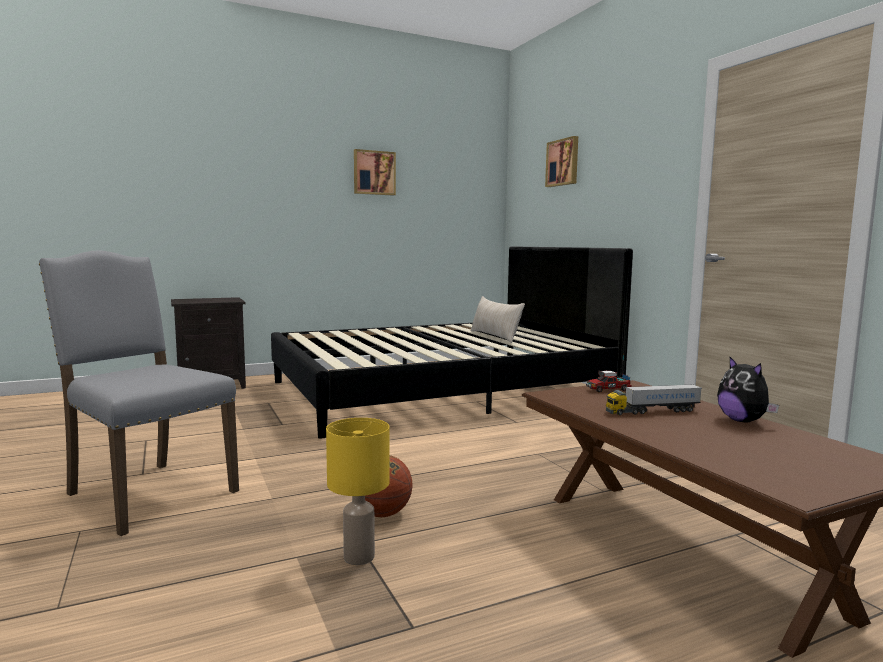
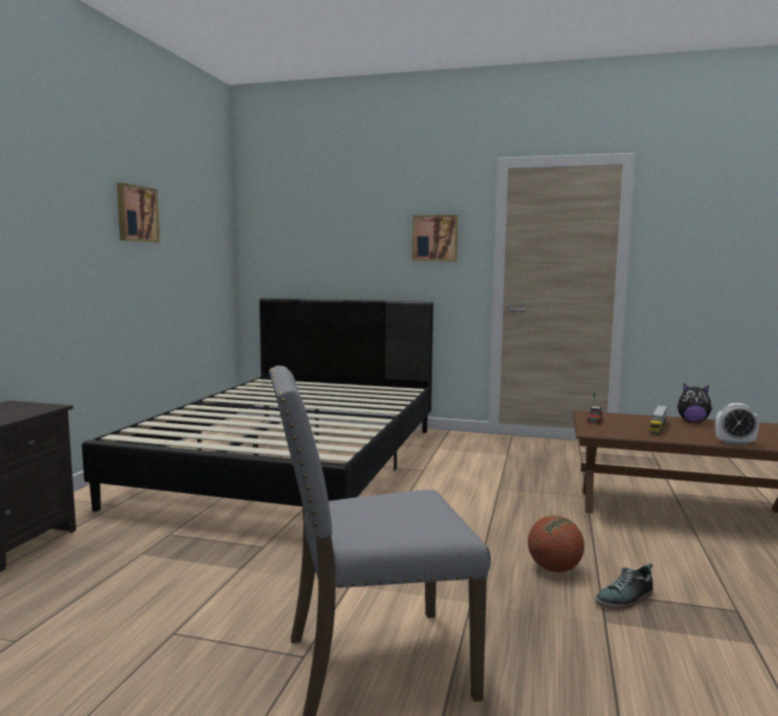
camera: 50 degrees left, 0 degrees up
(359, 557) = (625, 599): yellow table lamp -> shoe
(495, 336) = (319, 395): beige pillow -> none
(563, 162) = (329, 217): picture -> picture (435, 238)
(679, 447) = (734, 443): none -> alarm clock

